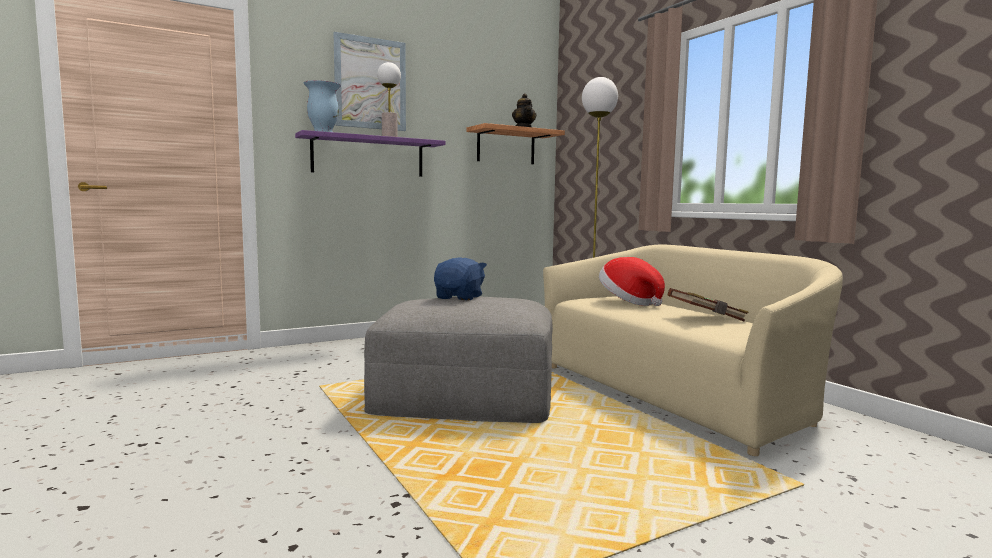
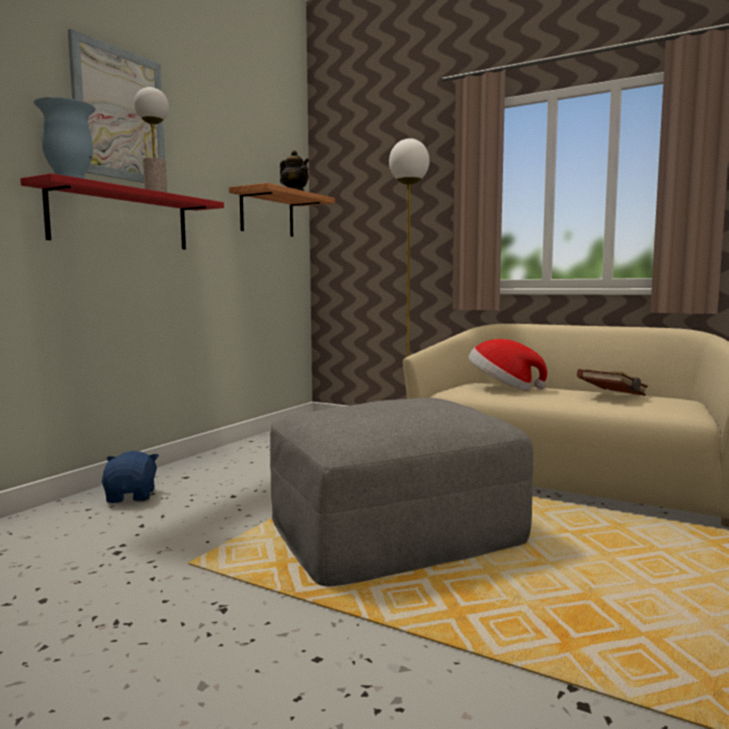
camera: 30 degrees left, 0 degrees up
(368, 156) = (121, 219): purple shelf -> red shelf
(460, 297) = (376, 405): blue plush toy -> blue plush toy (132, 496)

